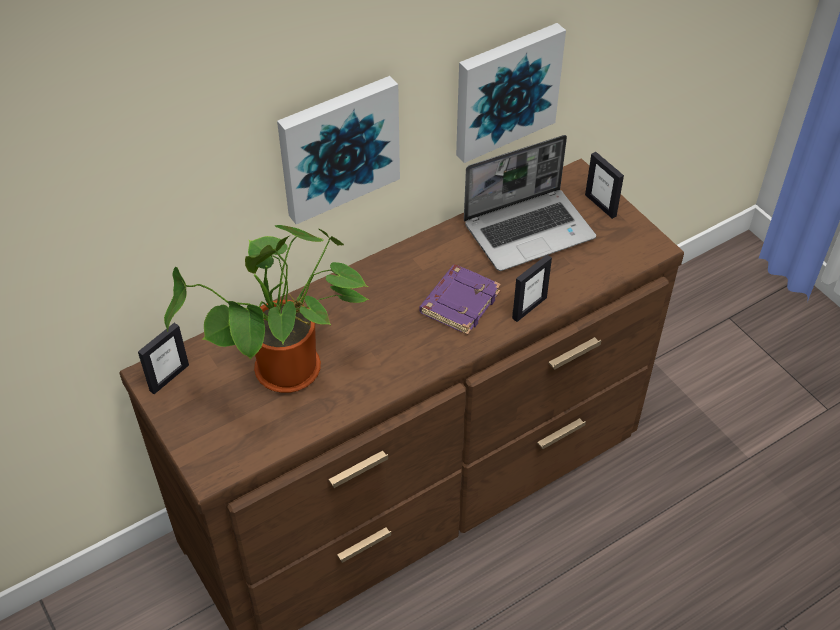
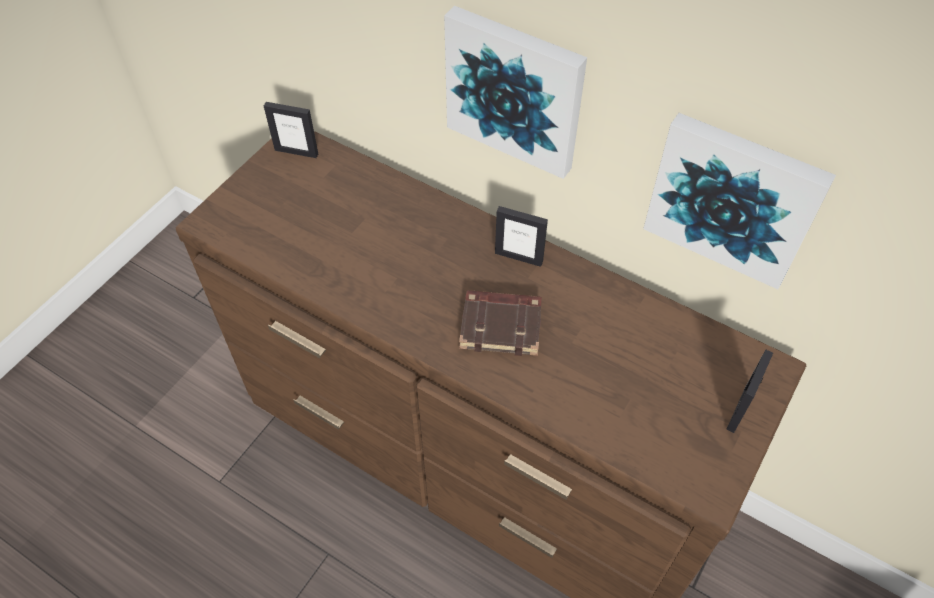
camera: 65 degrees right, 5 degrees up
(285, 376) = (335, 227): potted plant -> none
(459, 302) = (502, 325): purple book -> brown book
(529, 230) = (648, 351): laptop -> none
(529, 308) = (531, 392): picture frame -> picture frame (519, 257)

